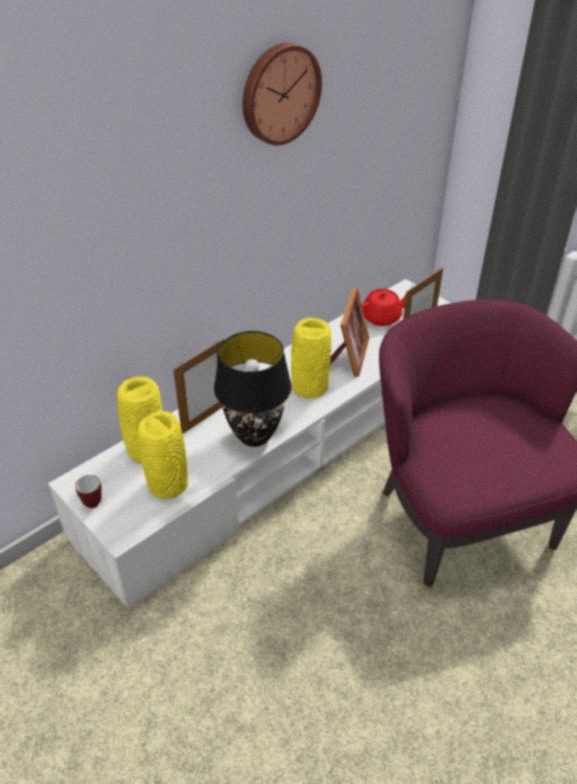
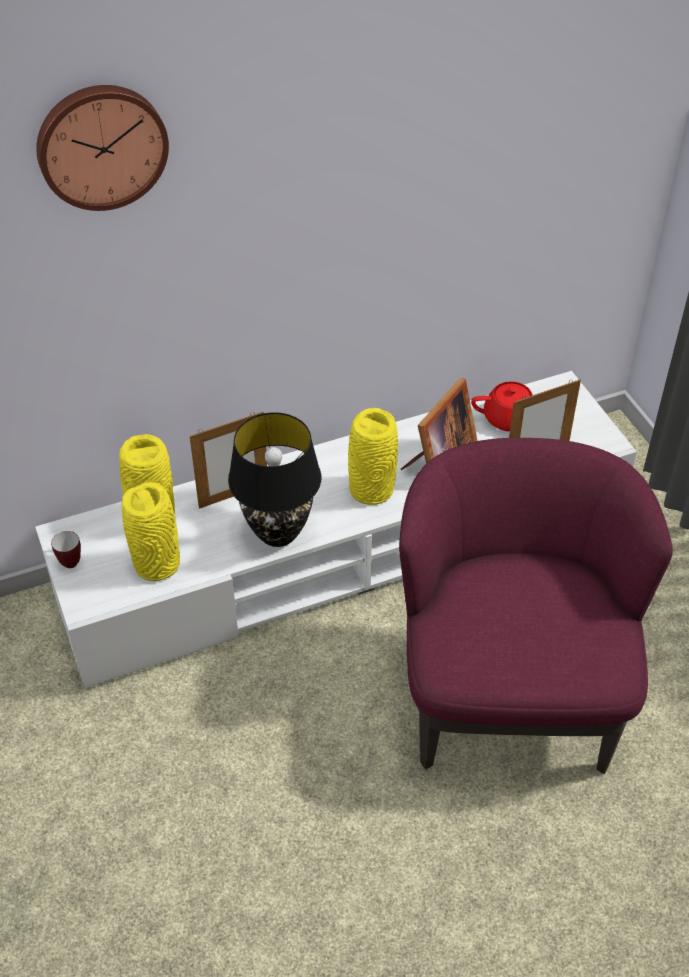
camera: 20 degrees right, 5 degrees up
(279, 93) = (372, 141): wall clock -> wall clock (101, 145)

